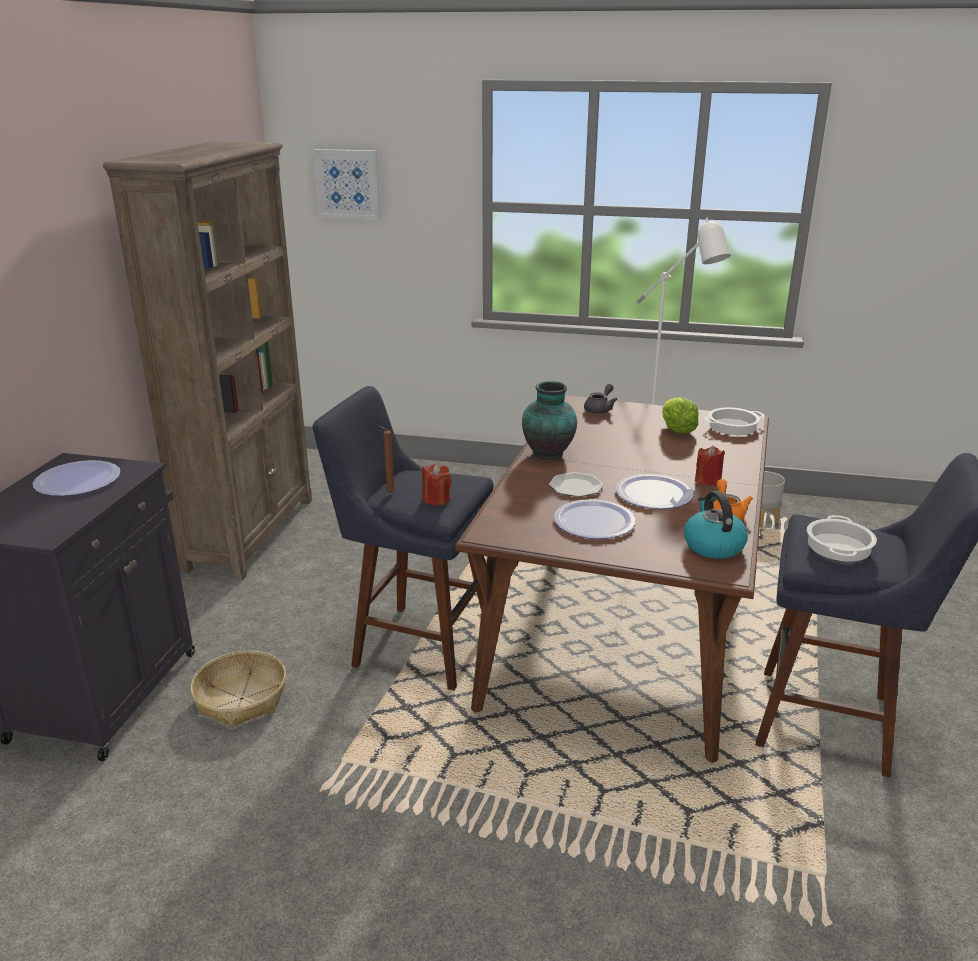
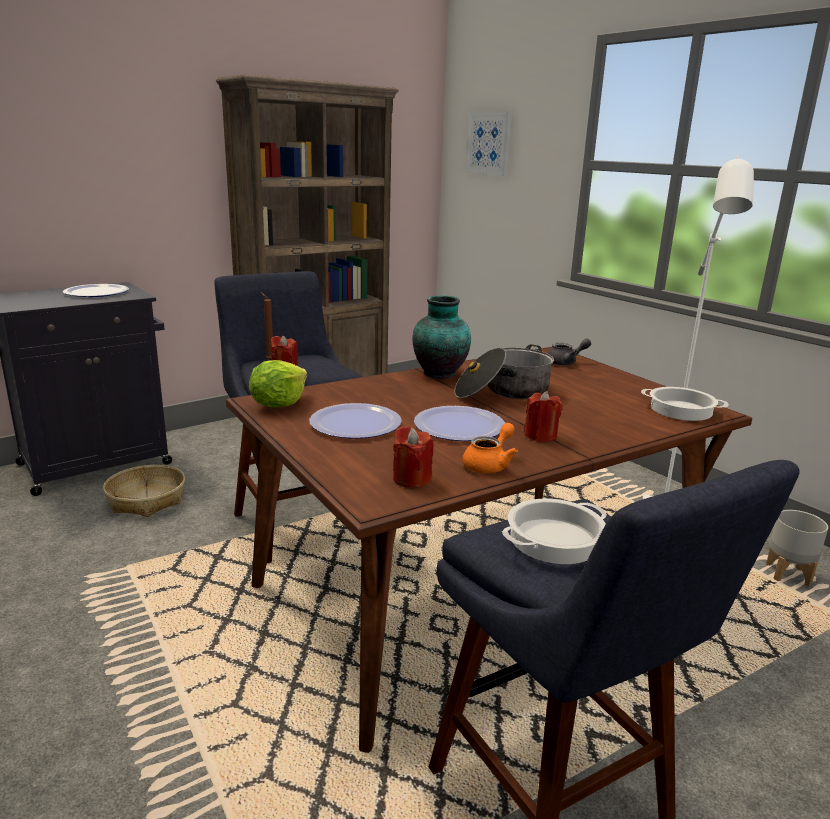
camera: 40 degrees right, 5 degrees down
(576, 487) = (404, 399): plate -> none
(618, 453) = (503, 392): none -> cooking pot
(677, 430) = (606, 395): lettuce -> lettuce (278, 404)
(712, 545) = (411, 479): kettle -> red candle

